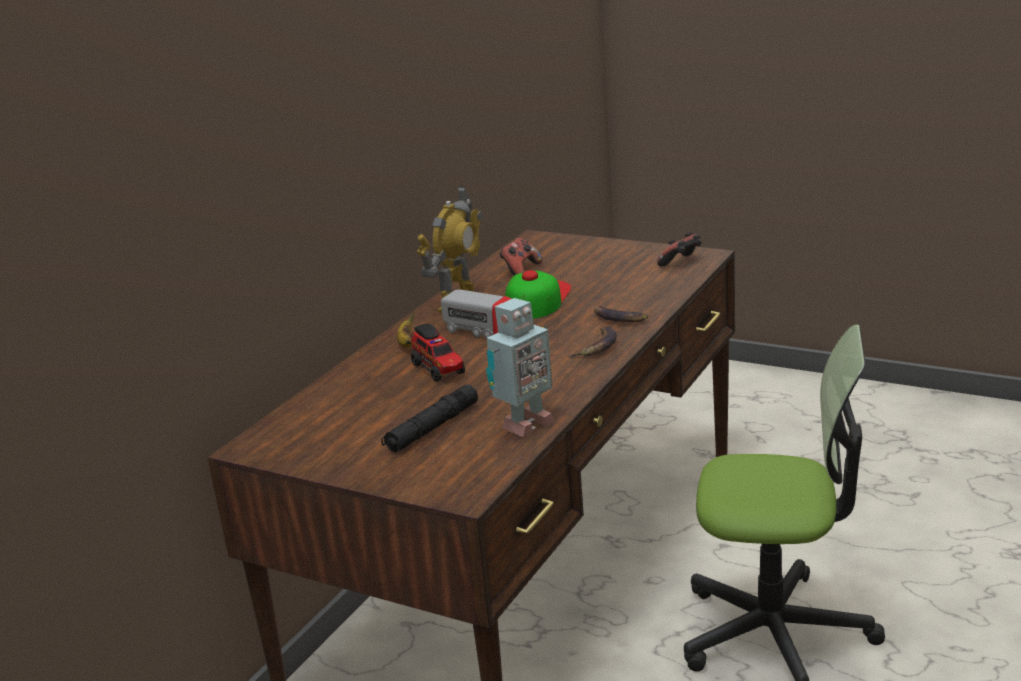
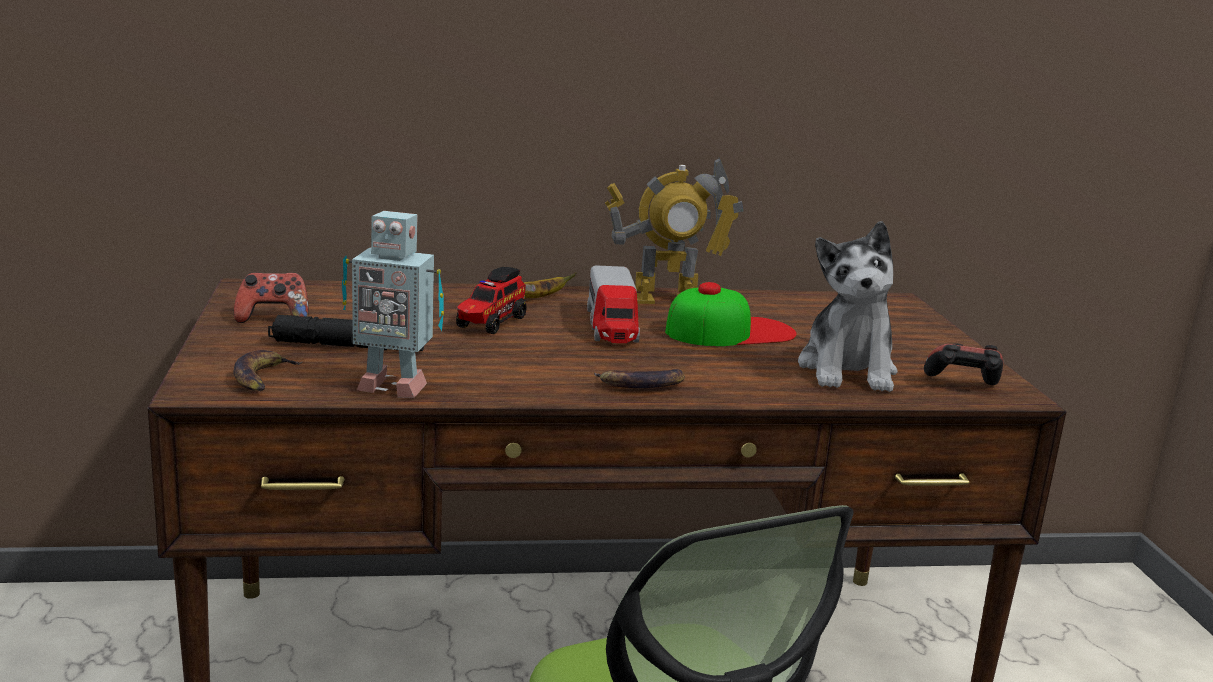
camera: 50 degrees right, 5 degrees down
(520, 270) = (795, 310): game controller -> game controller (273, 318)
(619, 318) = (738, 381): banana -> banana (263, 378)
(631, 284) = (848, 370): none -> plush toy

